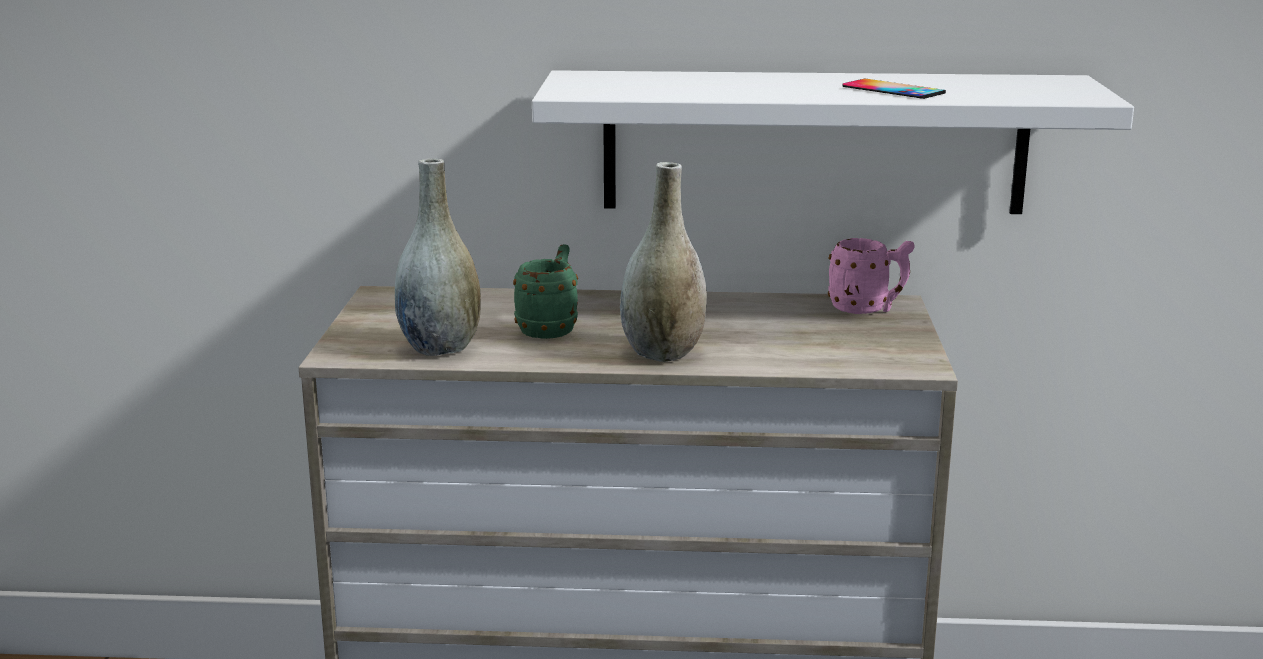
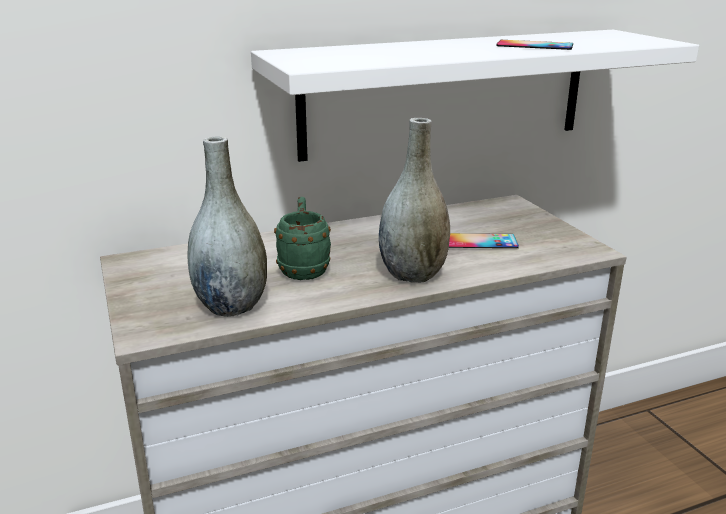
camera: 25 degrees left, 5 degrees up
(789, 336) = (480, 241): none -> phone
(868, 309) = (501, 210): pink mug -> none

